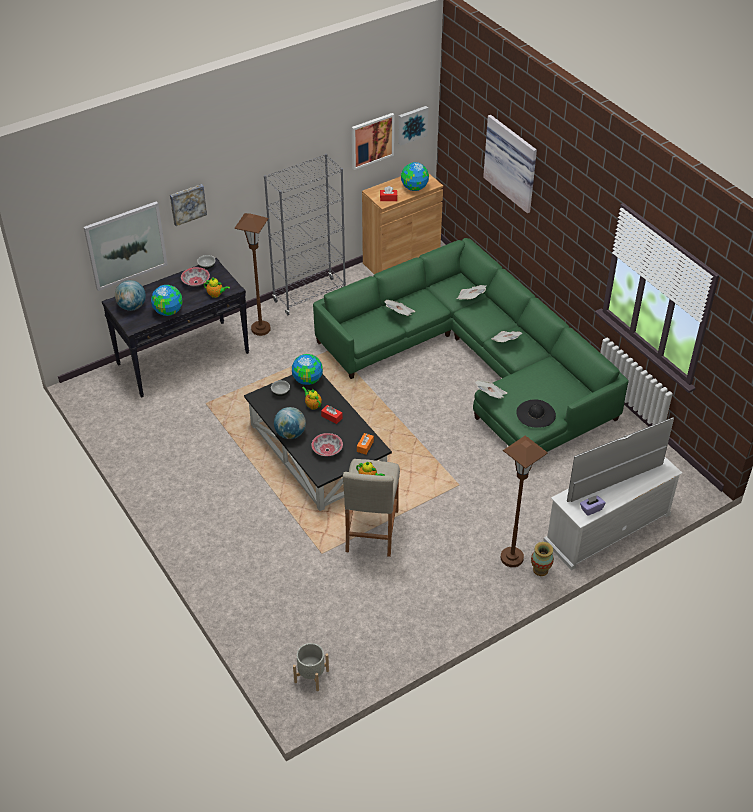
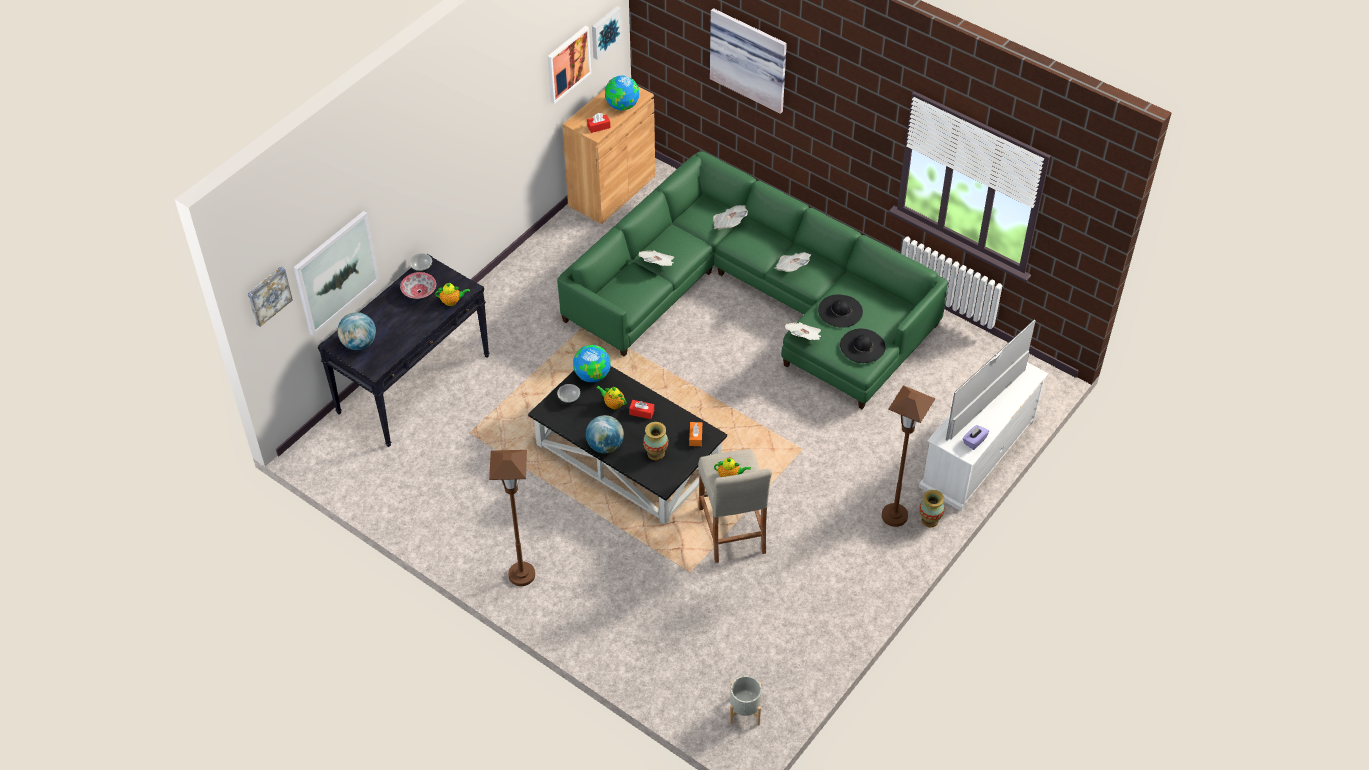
camera: 20 degrees left, 5 degrees up
(168, 311) = (406, 338): globe -> none
(187, 204) = (394, 202): picture -> picture (268, 295)
(260, 329) = (488, 322): brown floor lamp -> brown floor lamp (521, 575)
(309, 296) = (526, 265): grey bookcase -> none
(327, 450) = (656, 453): bowl -> vase
(530, 383) = (840, 311): none -> black hat

